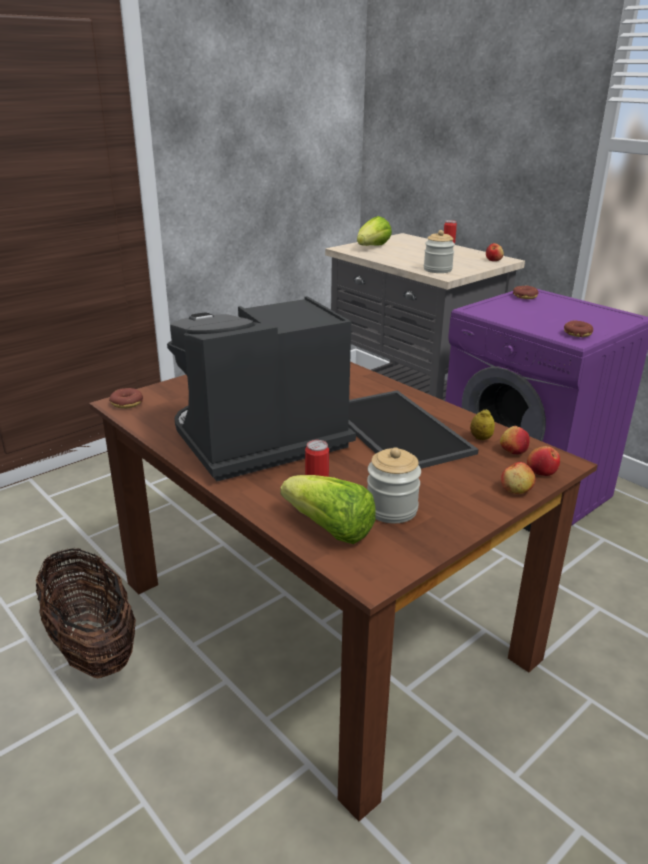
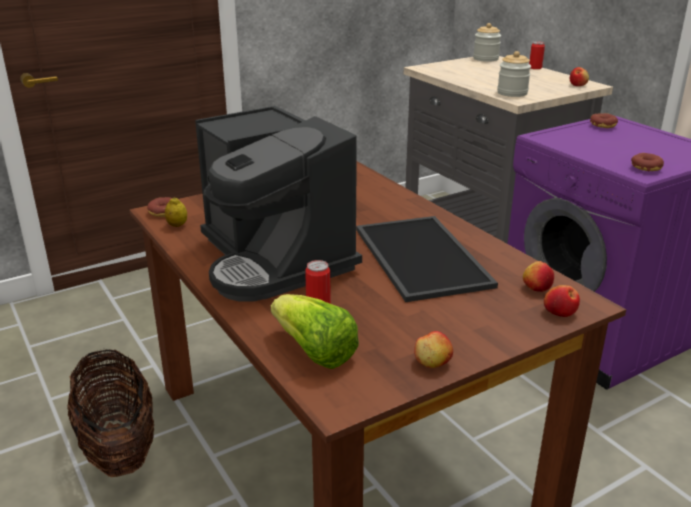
camera: 10 degrees right, 0 degrees up
(257, 443) = (275, 259): coffee machine -> coffee machine turned 105 degrees counterclockwise
(372, 247) = (453, 68): lettuce -> none
(391, 509) = (385, 338): jar -> jar (485, 59)
(480, 438) = (506, 272): lemon -> lemon (177, 225)
(516, 490) = (525, 329): apple -> apple (432, 363)

